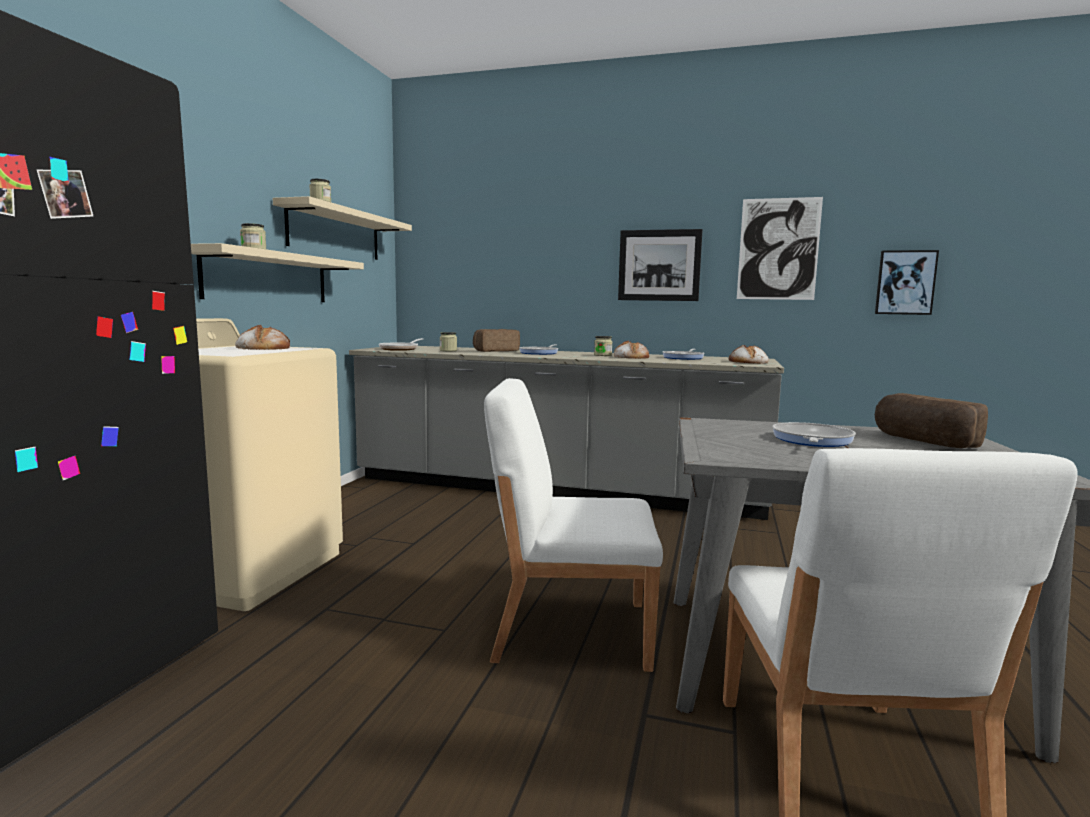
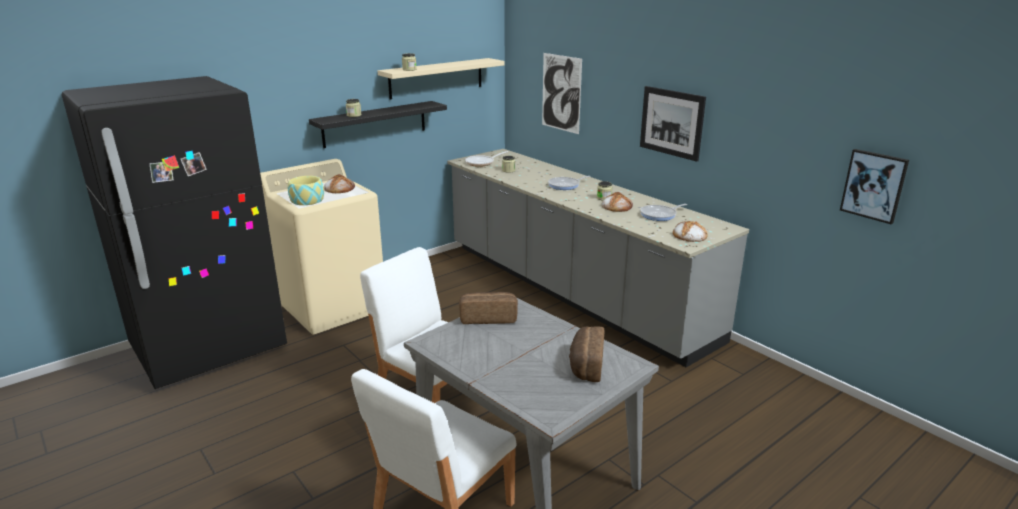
camera: 35 degrees right, 15 degrees up
(229, 353) = (307, 200): none -> bowl
(268, 278) = (375, 124): beige shelf -> black shelf
(495, 351) = (542, 175): bread -> bread (488, 317)
(778, 249) = (765, 128): picture -> picture (561, 93)
(811, 440) = (517, 343): frying pan -> none

